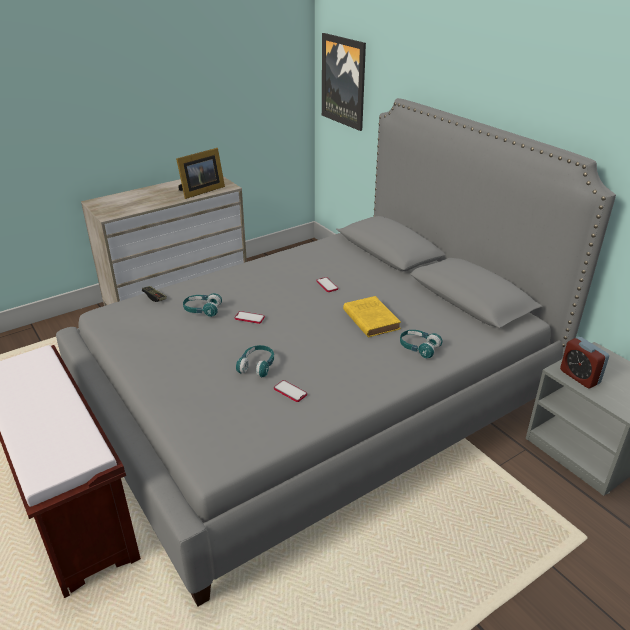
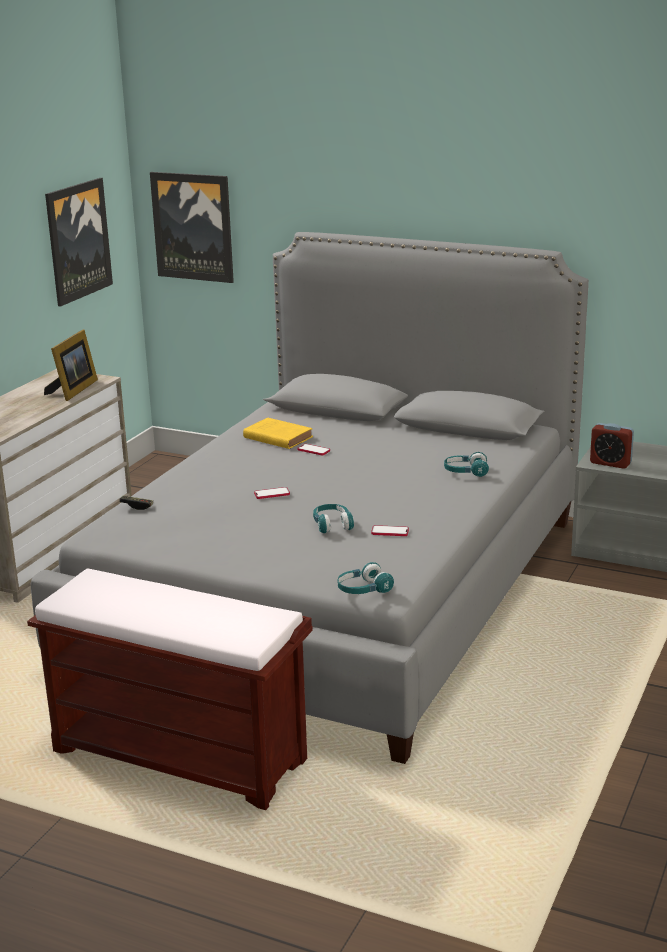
camera: 30 degrees left, 10 degrees down
(202, 310) = (211, 501): turquoise headphones -> turquoise headphones (363, 590)
(250, 79) = (77, 241): none -> picture
(370, 319) = (393, 464): yellow book -> yellow book (276, 437)

